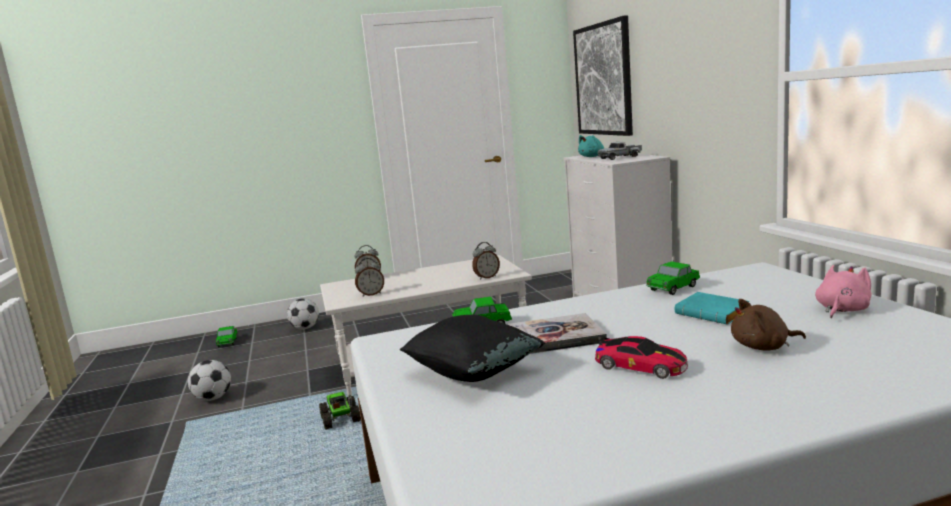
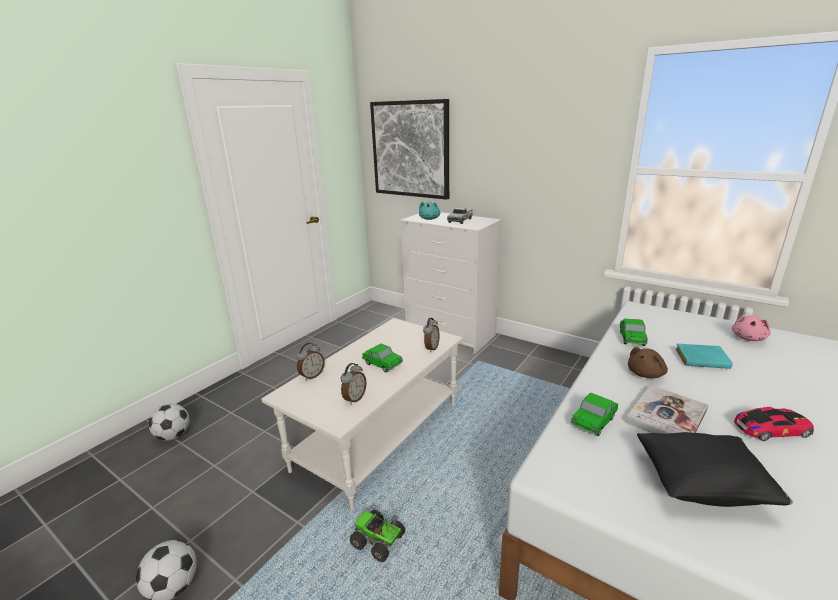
camera: 40 degrees left, 10 degrees up
(227, 342) = (79, 492): toy car -> toy car (382, 364)
(763, 347) = (784, 384): brown plush toy -> brown plush toy (646, 374)
(841, 310) = (748, 338): pink plush toy -> pink plush toy turned 150 degrees counterclockwise

